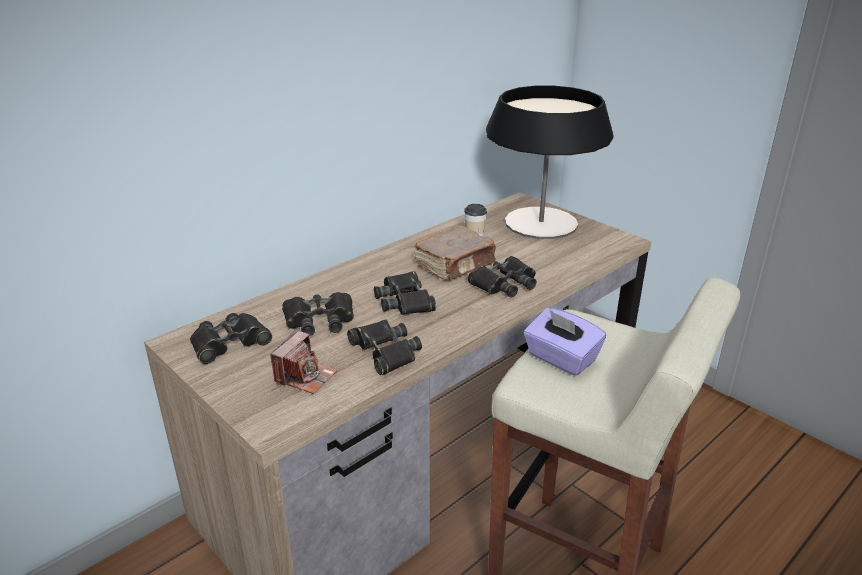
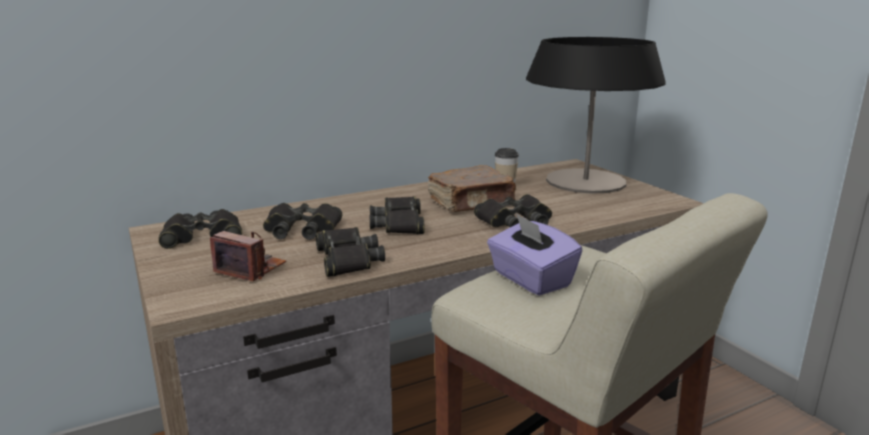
camera: 15 degrees right, 10 degrees down
(305, 376) = (251, 269): camera -> camera turned 105 degrees counterclockwise

